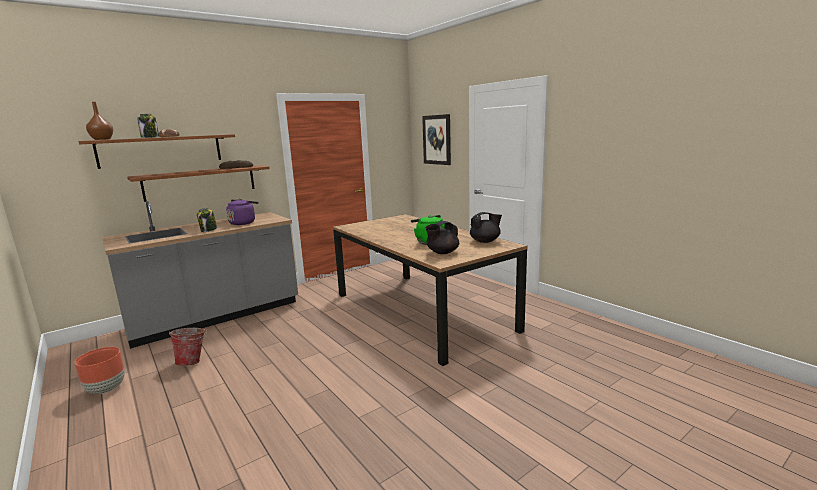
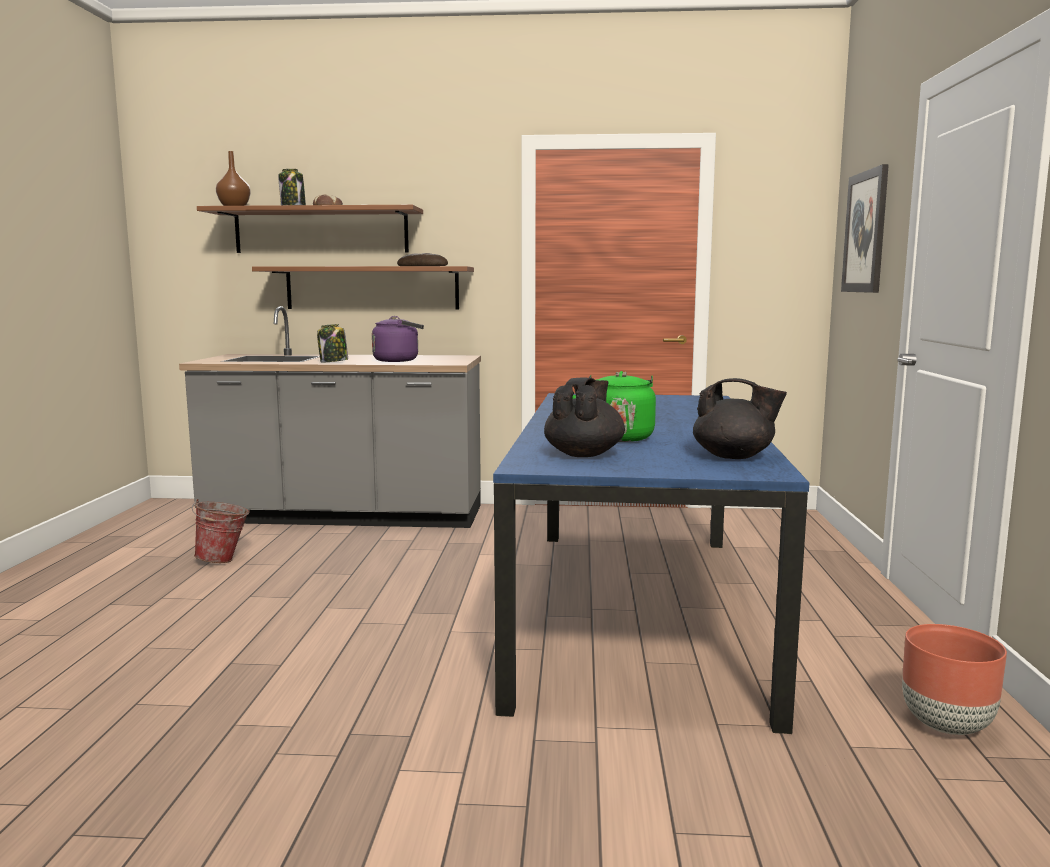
camera: 40 degrees right, 5 degrees down
(107, 389) = (108, 558): brown planter -> brown planter (947, 726)
(421, 311) = (637, 609): brown dining table -> blue dining table
(442, 252) = (584, 454): black teapot -> black teapot turned 105 degrees clockwise

